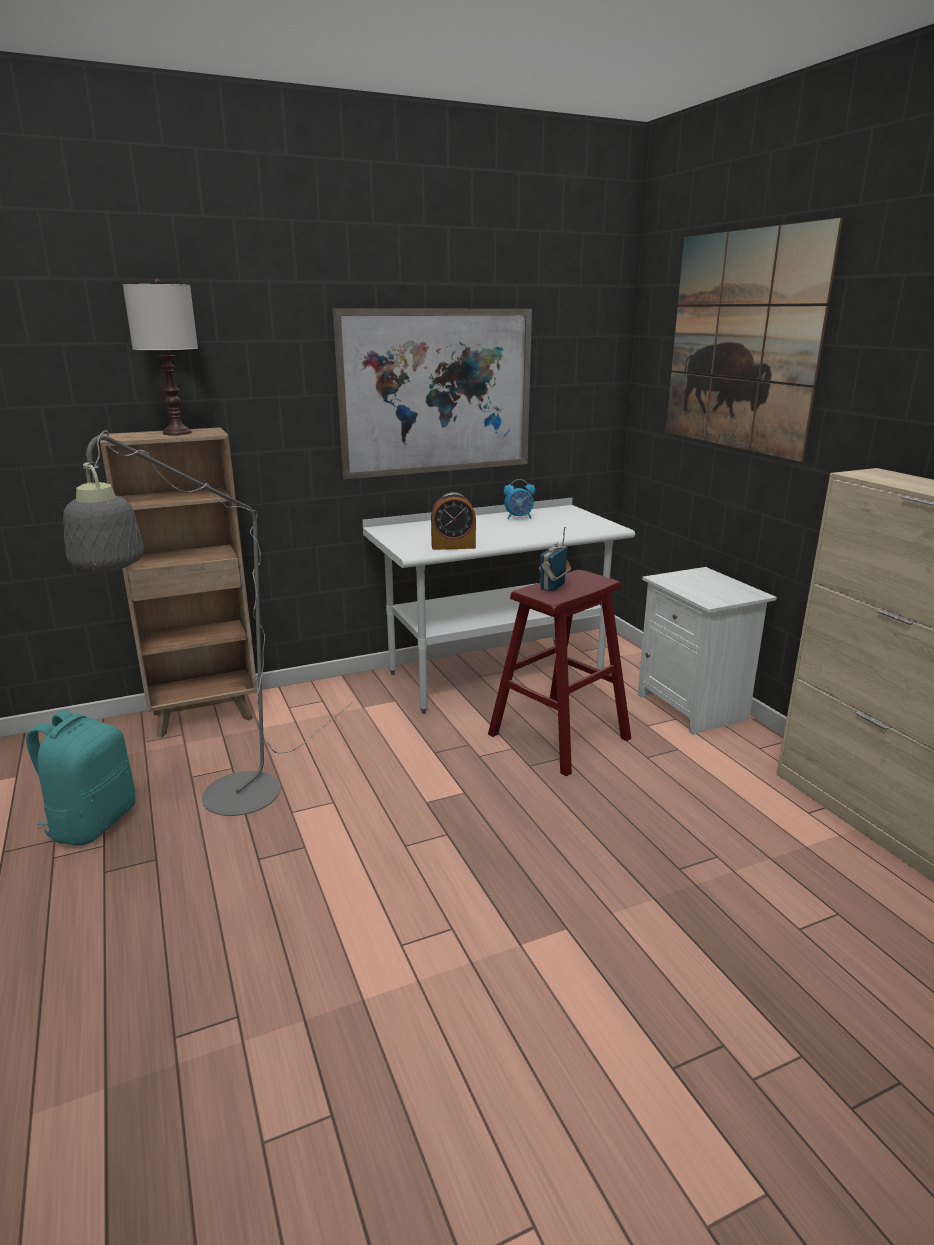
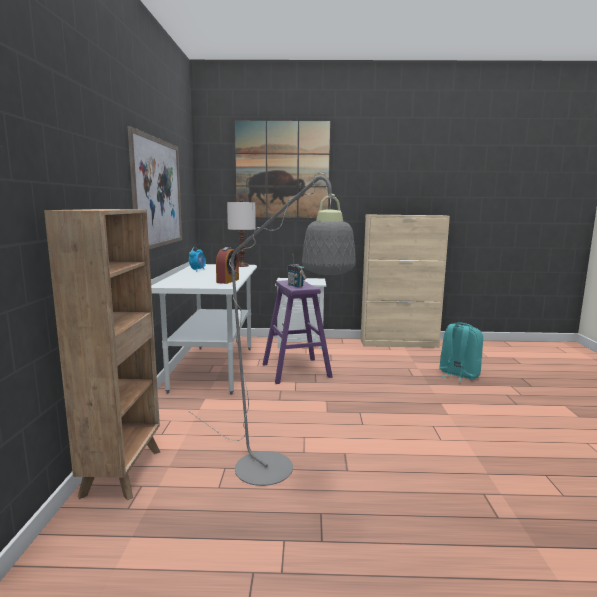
camera: 65 degrees left, 10 degrees down
(92, 823) = (243, 546): turquoise backpack -> turquoise backpack (458, 374)
(177, 433) = (106, 209): white table lamp -> white table lamp (242, 266)
(559, 736) = (296, 370): red stool -> purple stool

